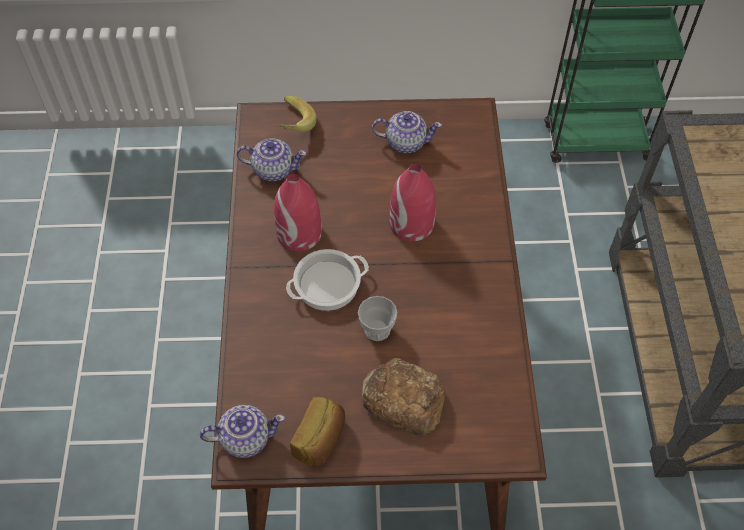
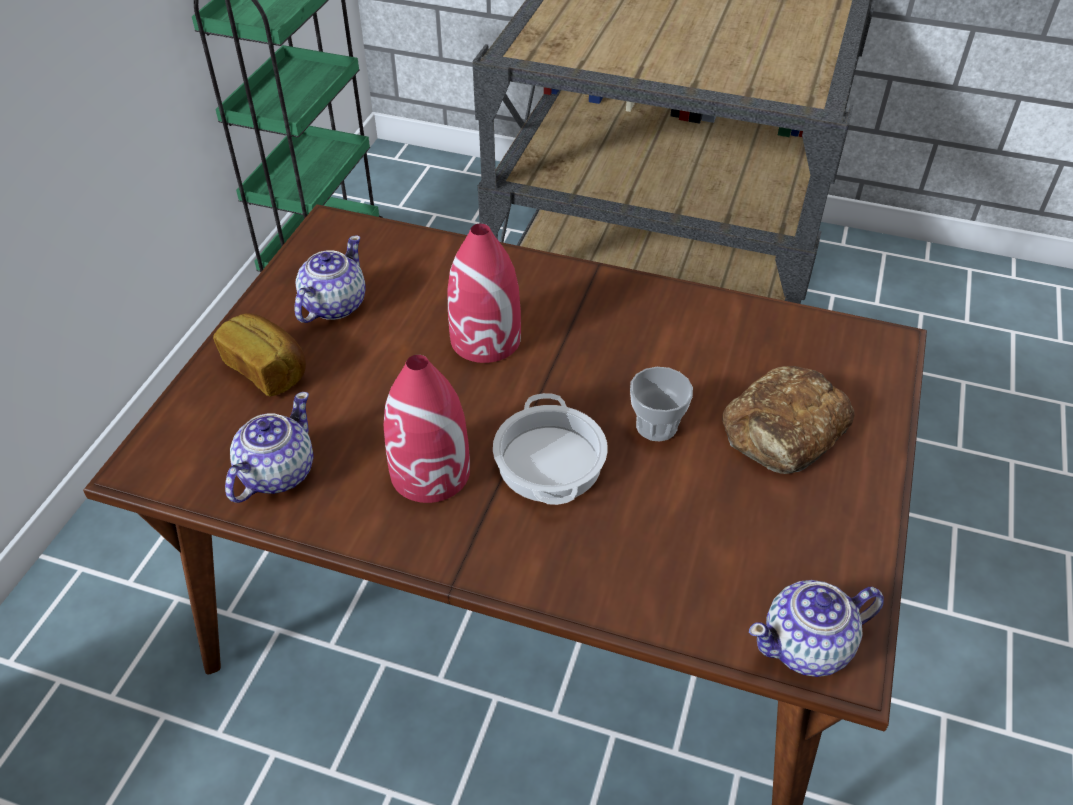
camera: 70 degrees left, 10 degrees down
(245, 438) = (808, 646): teapot -> teapot turned 120 degrees counterclockwise
(291, 125) = (197, 425): banana -> none
(320, 439) = (830, 543): bread -> bread (267, 369)

